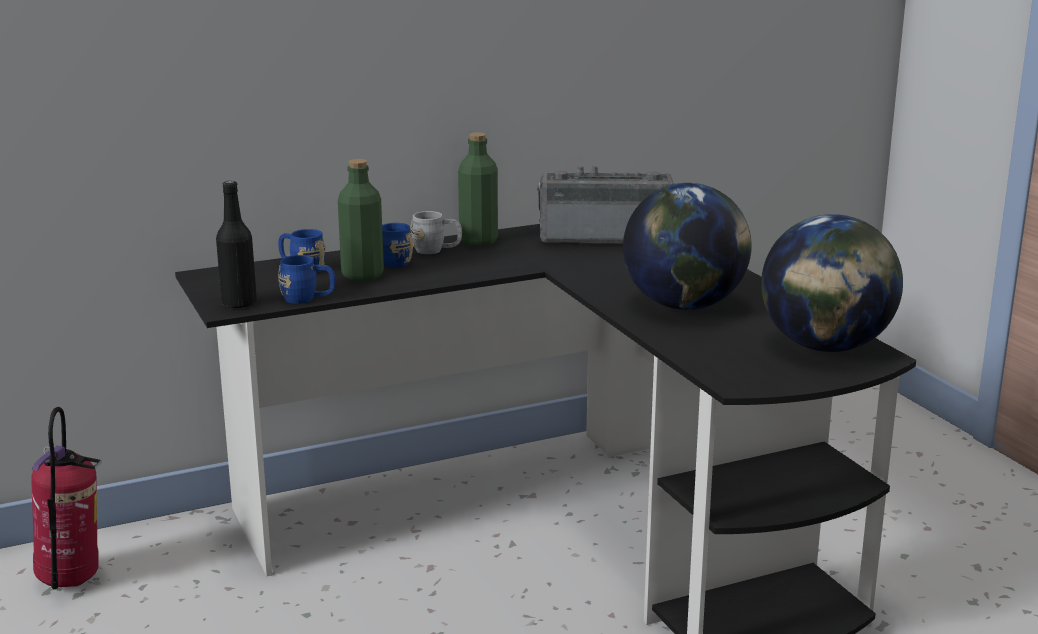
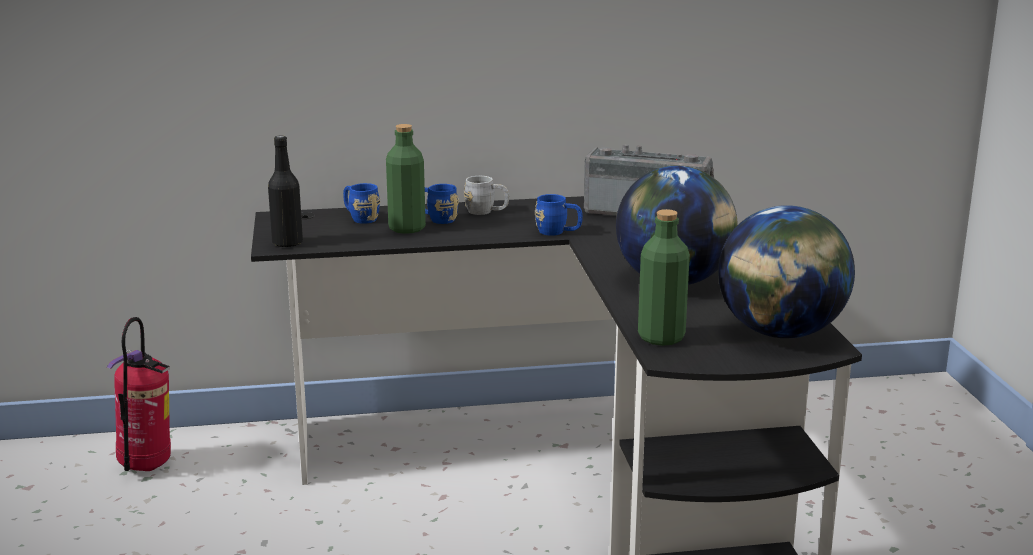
camera: 15 degrees right, 0 degrees up
(307, 299) = (346, 244): blue mug -> blue mug (558, 232)
(478, 241) = (529, 207): green bottle -> green bottle (661, 337)

